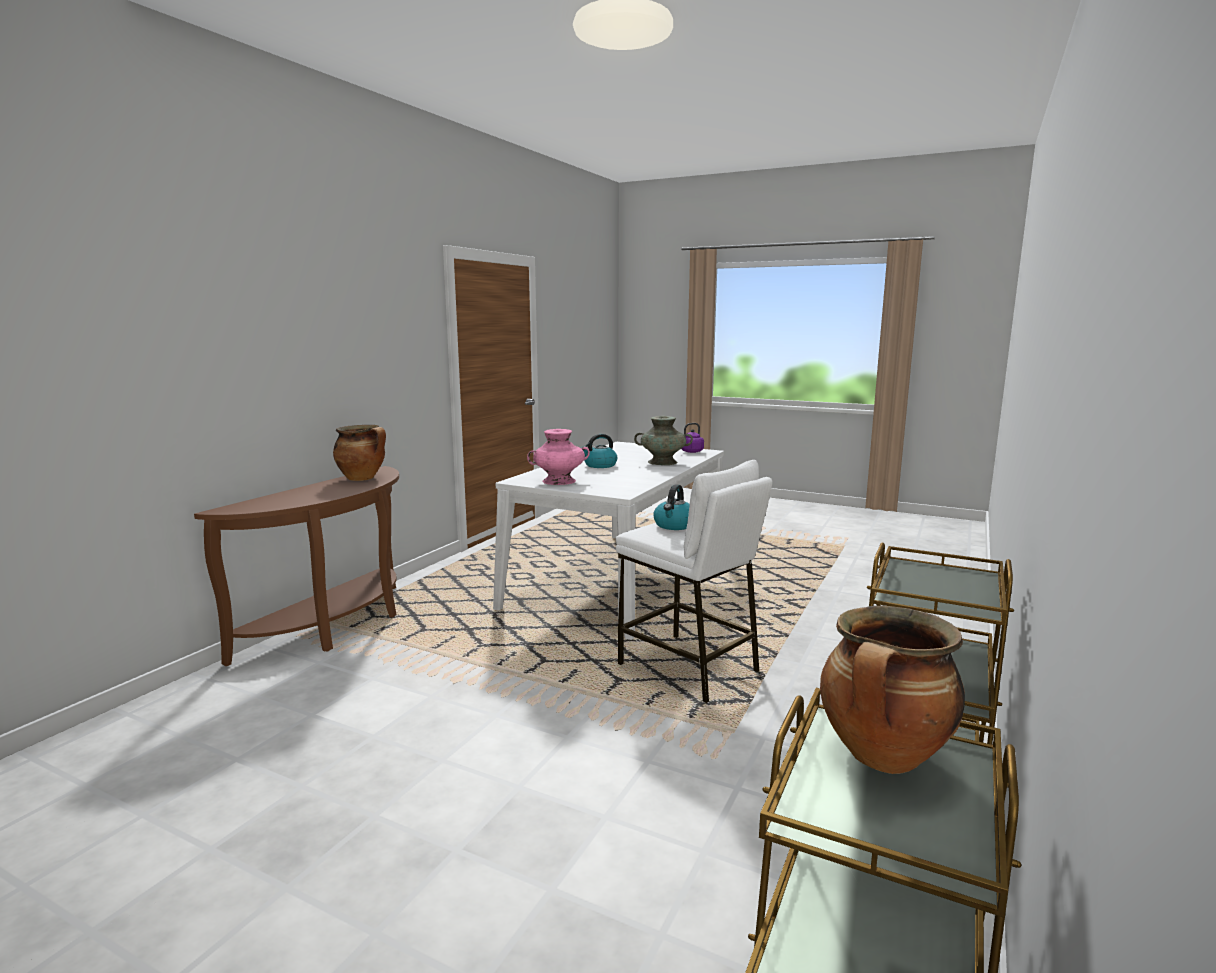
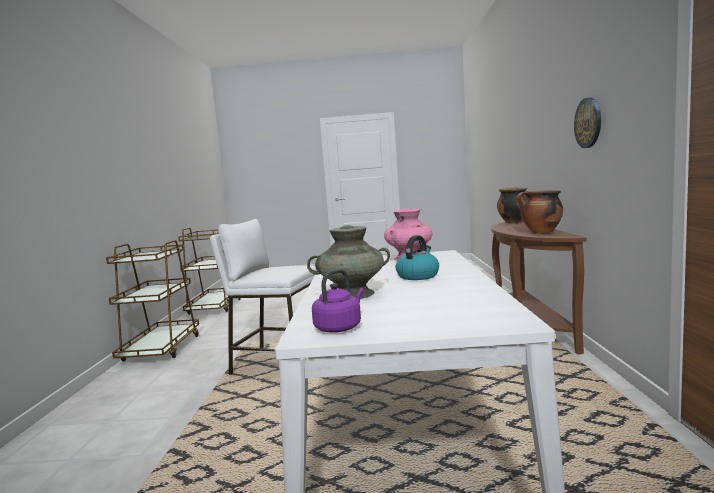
camera: 155 degrees right, 5 degrees down
(361, 349) = (588, 123): none -> wall clock
(674, 525) = (283, 270): kettle -> none
(884, 758) = (204, 237): cooking pot -> cooking pot (513, 222)

